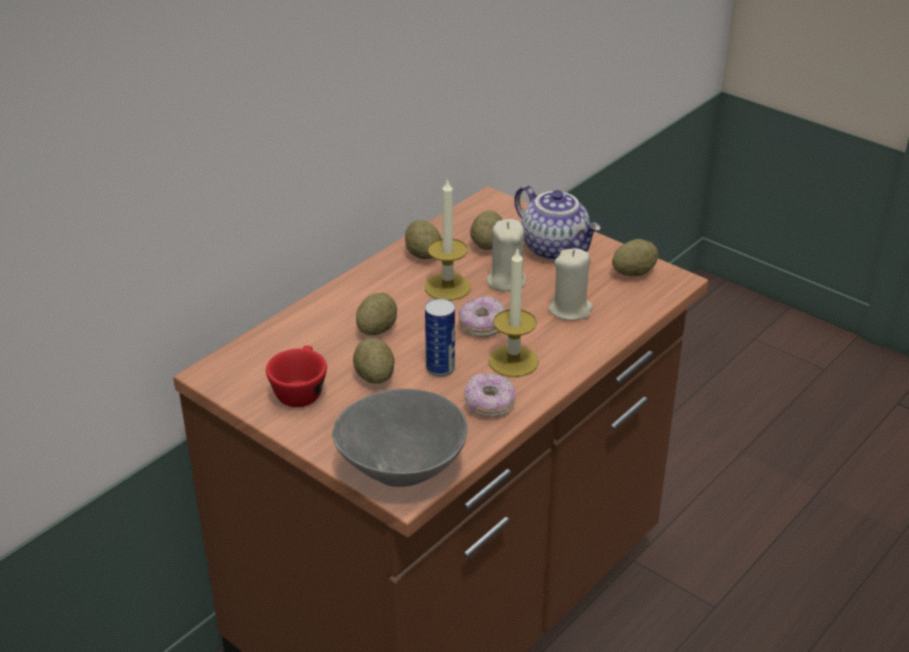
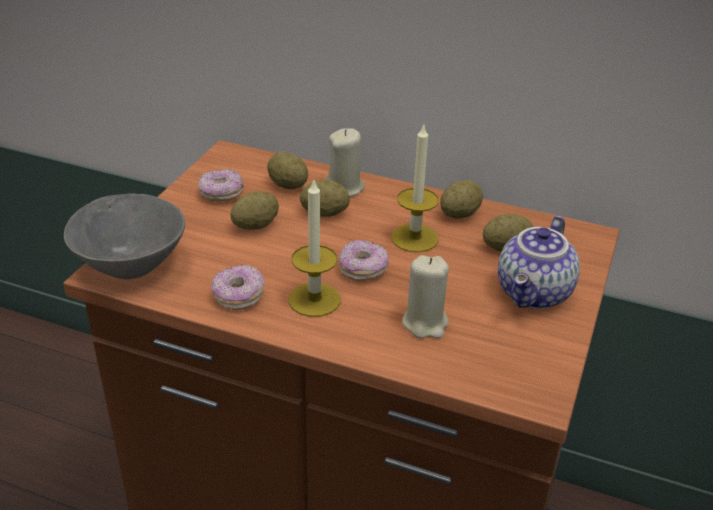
camera: 70 degrees right, 0 degrees up
(300, 390) = (221, 194): red cup -> donut
(440, 368) = (282, 258): can -> none
(506, 281) = (449, 271): beige candle -> beige candle (345, 188)
(633, 273) = (531, 360): potato -> potato (288, 185)

